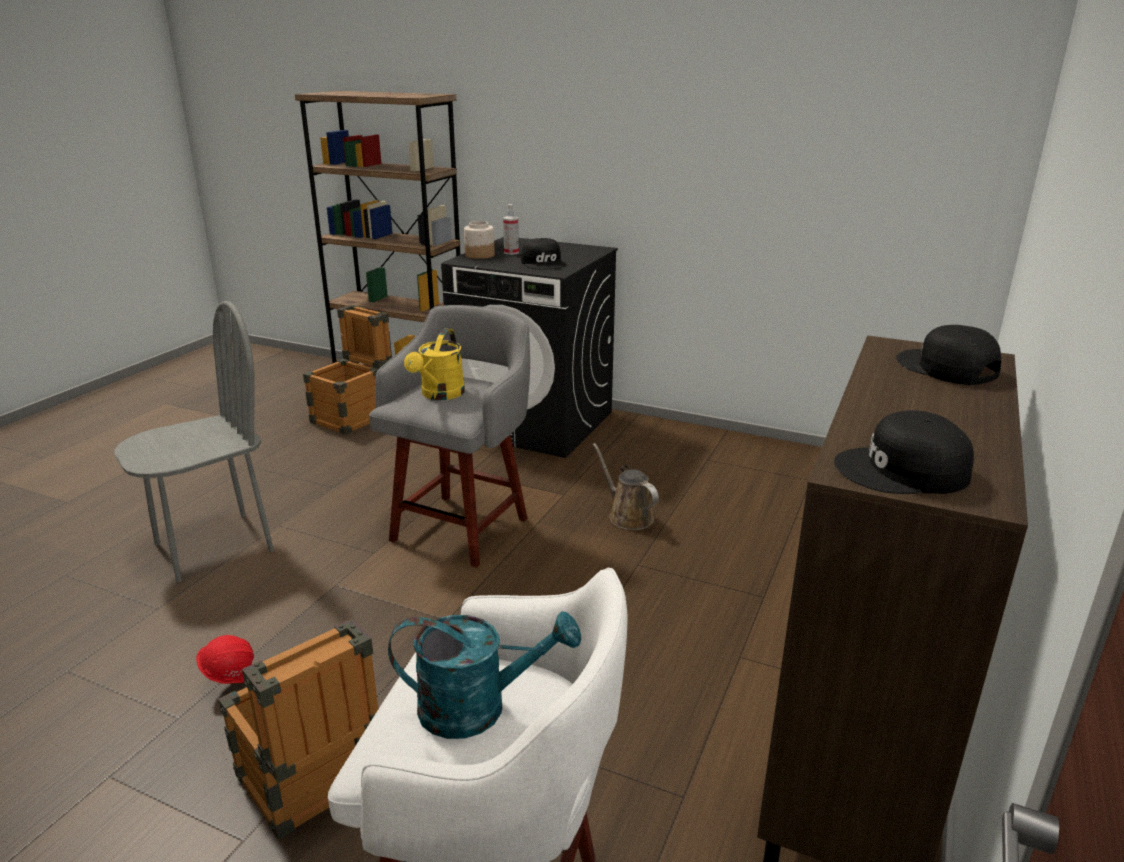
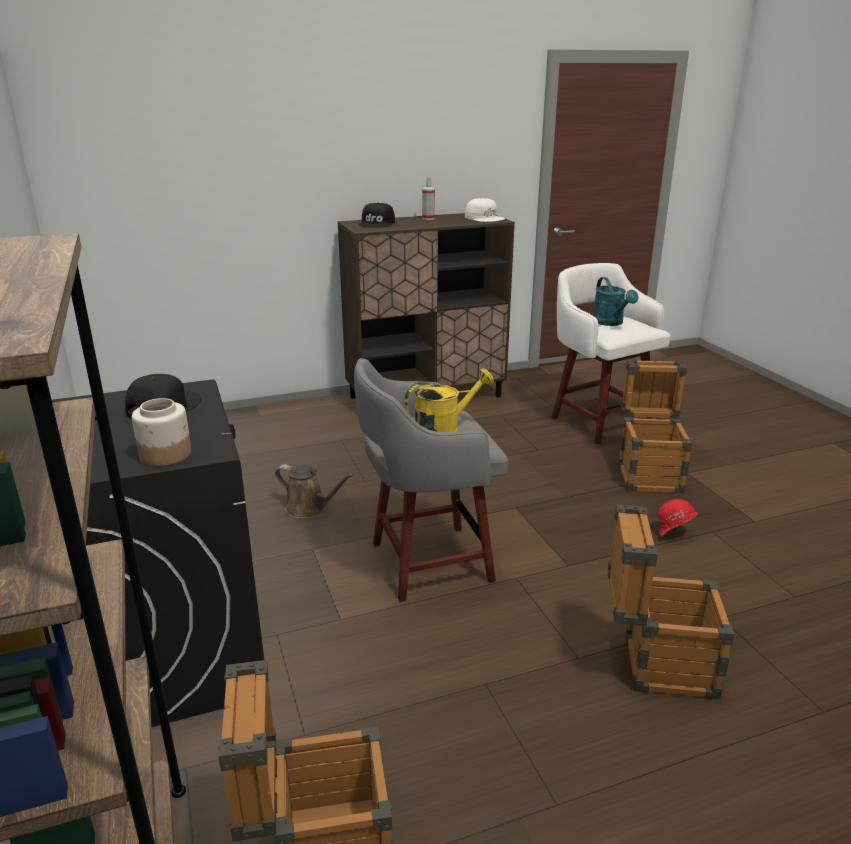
camera: 135 degrees left, 0 degrees up
(213, 546) = (655, 664): grey chair -> crate
(478, 708) = (611, 323): turquoise watering can -> turquoise watering can turned 150 degrees counterclockwise
(511, 252) = (123, 443): spray bottle -> spray bottle (428, 218)
(627, 516) = (309, 508): brown watering can -> brown watering can turned 75 degrees counterclockwise
(903, 471) = (484, 218): black cap -> white cap

